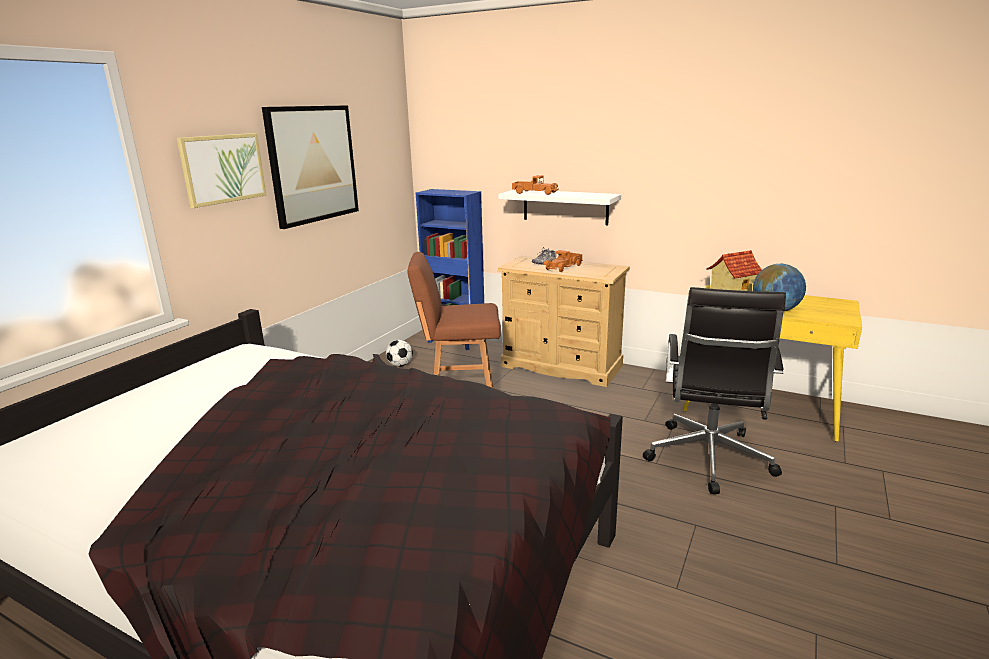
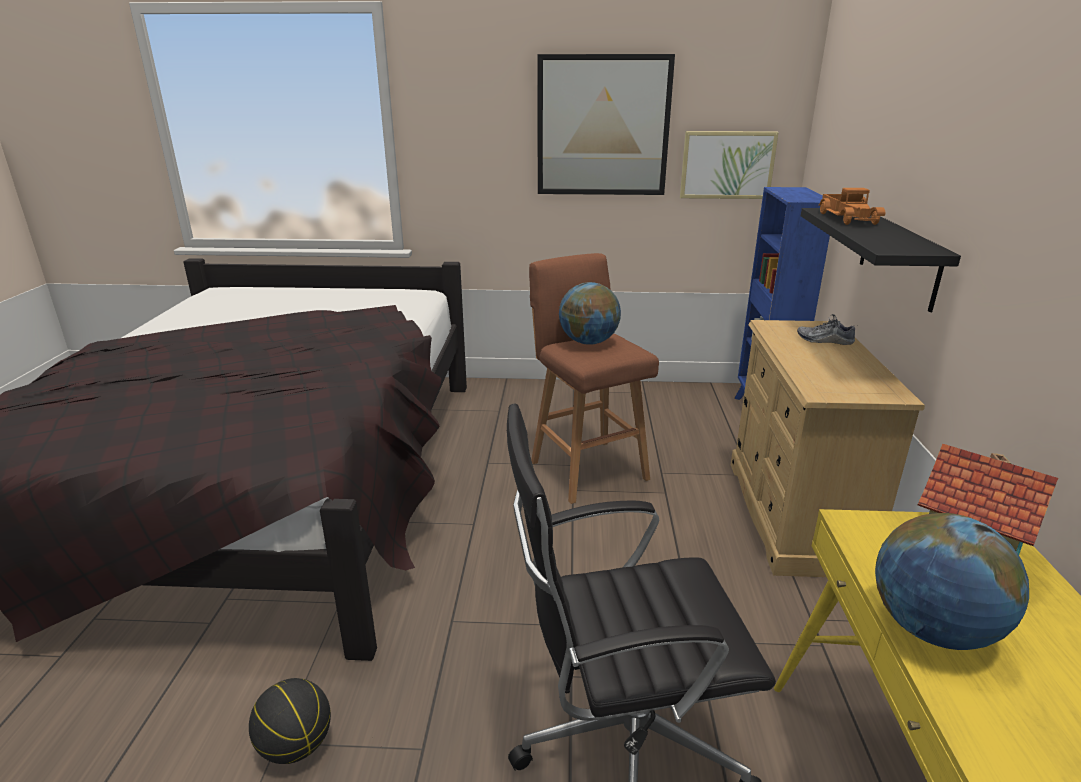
camera: 65 degrees right, 5 degrees up
(223, 168) = (477, 118): picture -> picture (727, 165)
(400, 365) = (656, 400): football -> none
(456, 311) = (588, 342): none -> globe
(564, 267) = (822, 357): toy truck -> none
(565, 207) = (899, 257): white shelf -> black shelf
(681, 579) = (296, 746): none -> basketball

